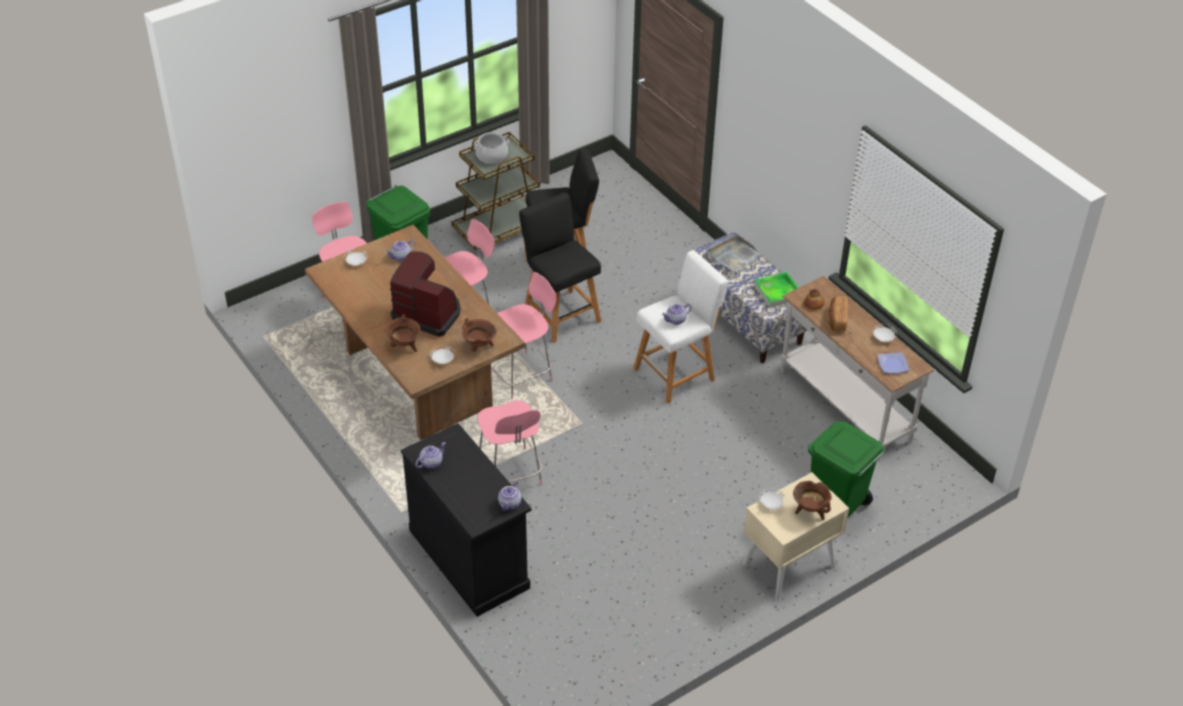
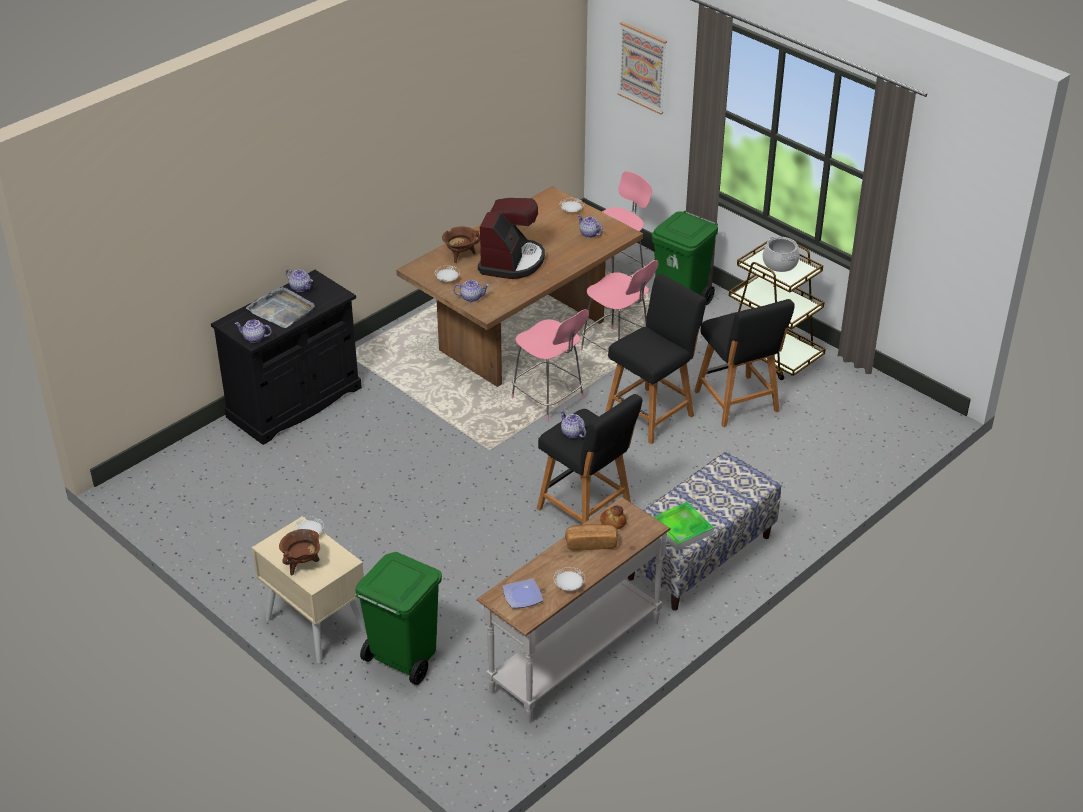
camera: 80 degrees right, 5 degrees down
(271, 122) = (642, 67): none -> picture
(479, 347) = (471, 297): brown cooking pot -> teapot
(510, 474) = (406, 412): pink chair -> none
(677, 373) = (587, 510): white stool -> black stool
(732, 255) = (733, 486): grey tray -> grey tray (282, 310)

